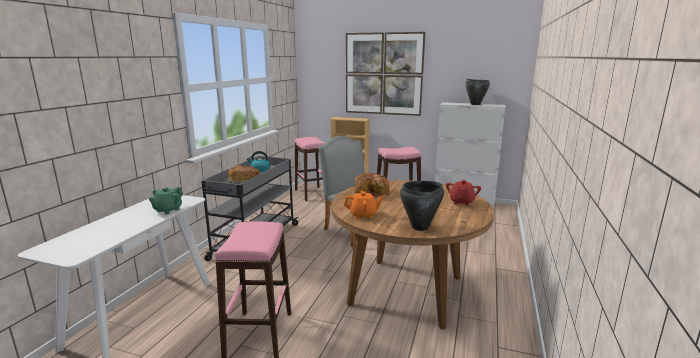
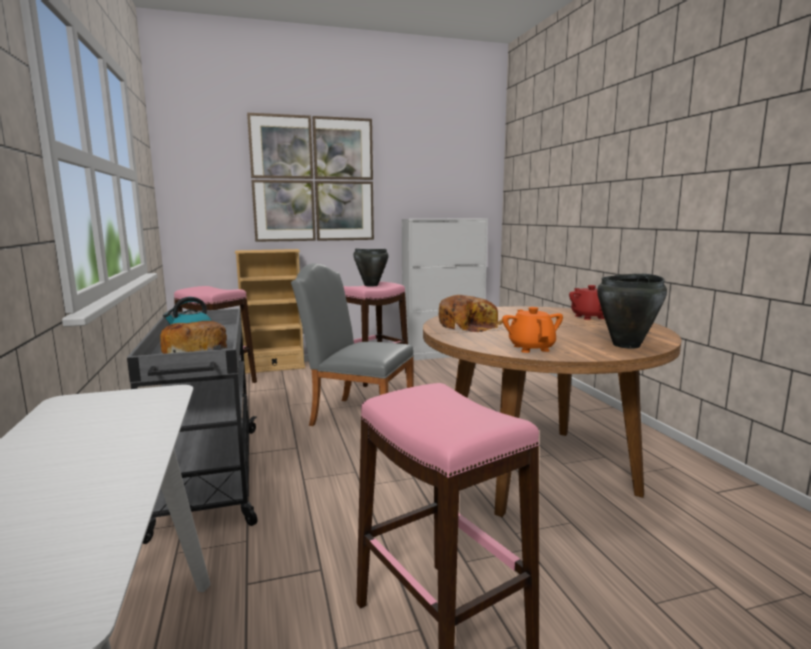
camera: 35 degrees left, 5 degrees down
(167, 210) = (142, 421): green teapot -> none
(363, 215) = (531, 348): orange teapot -> orange teapot turned 60 degrees counterclockwise
(475, 104) = (448, 218): black cooking pot -> black cooking pot (371, 285)

